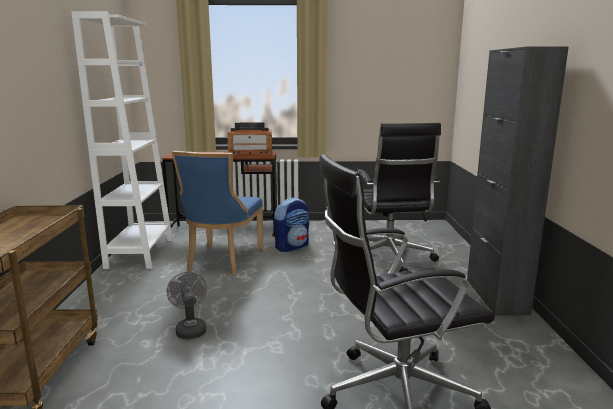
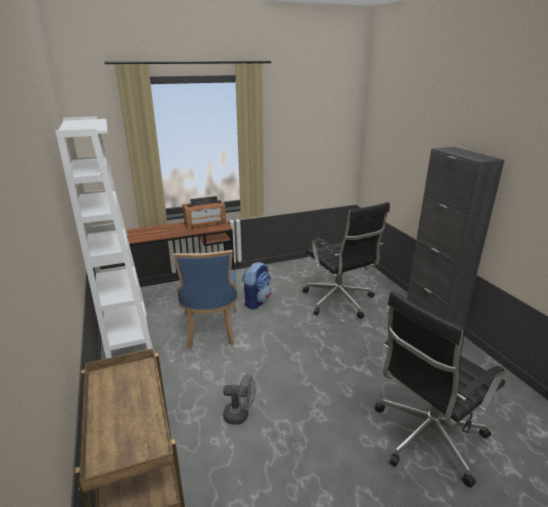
camera: 20 degrees left, 10 degrees up
(190, 329) = (240, 415): grey fan -> grey fan turned 135 degrees clockwise

